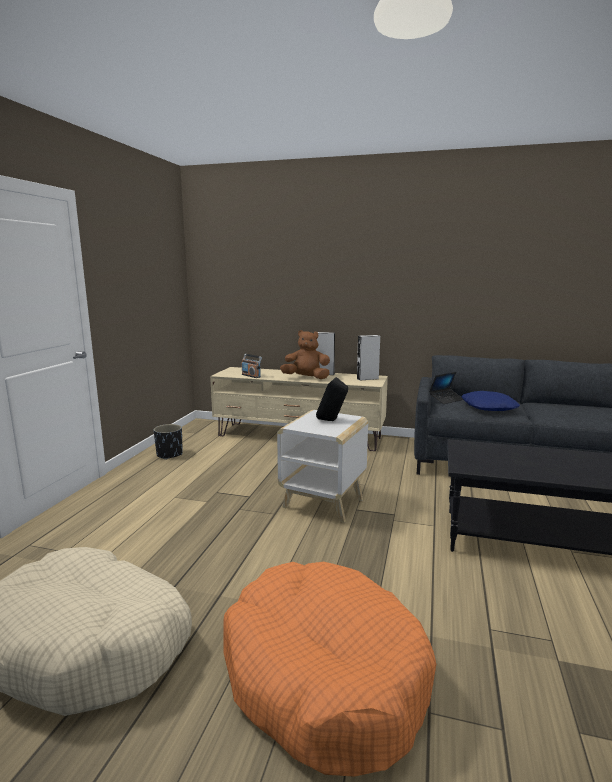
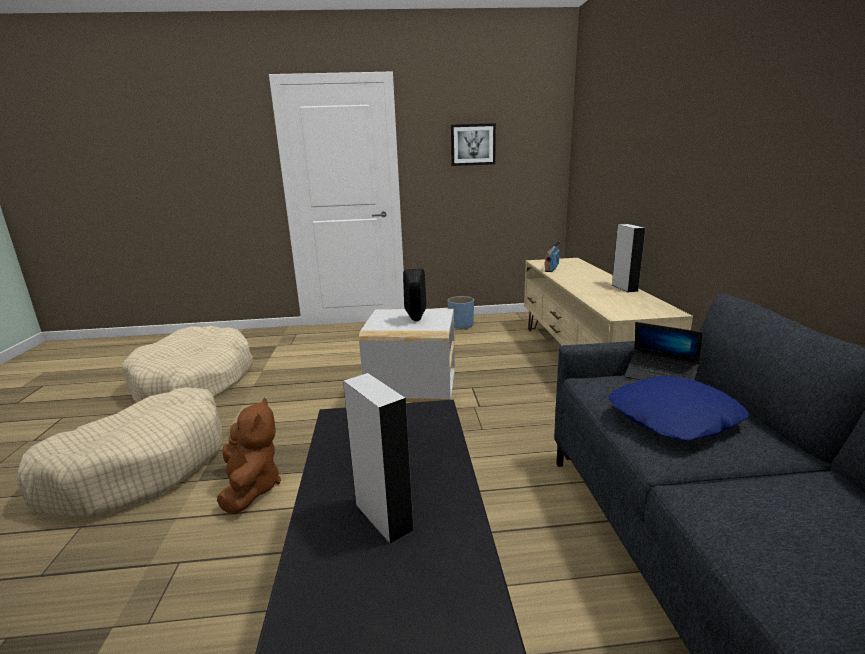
camera: 70 degrees right, 5 degrees up
(137, 274) = (473, 144): none -> picture
(169, 454) = (461, 325): black planter -> blue planter
(306, 378) = (583, 285): brown plush toy -> brown plush toy (251, 488)
(323, 675) = (141, 466): orange dog bed -> beige dog bed
(367, 378) = (643, 308): grey speaker -> grey speaker (383, 517)

